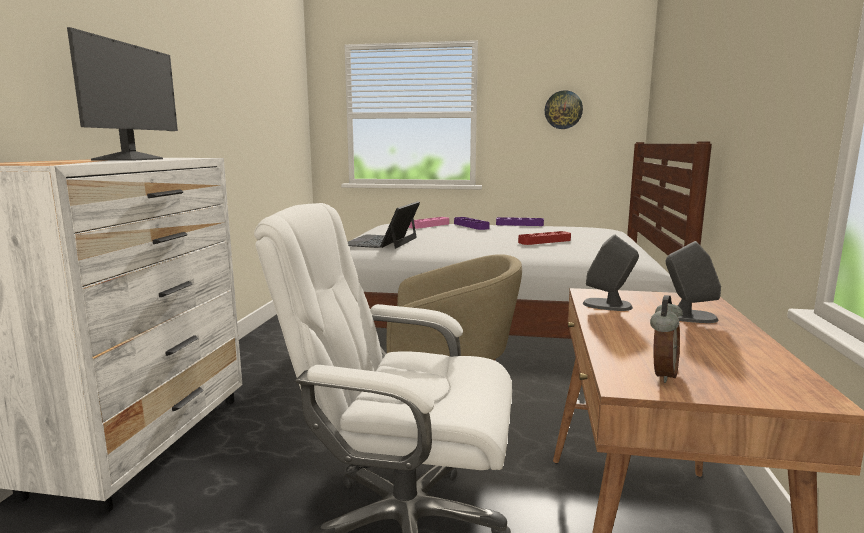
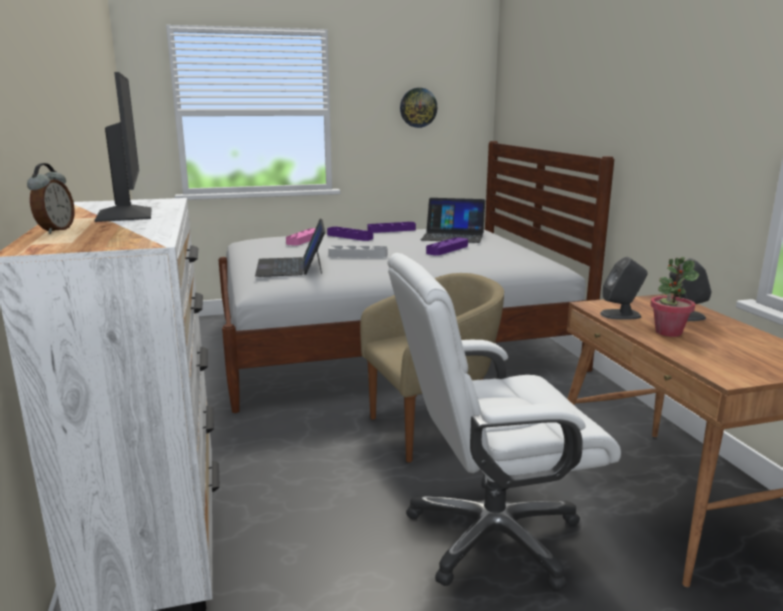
camera: 25 degrees left, 5 degrees up
(452, 238) = (358, 255): none -> grey tray
(544, 241) = (447, 249): red tray -> purple tray
(570, 232) = (453, 236): none -> laptop
(636, 328) = (668, 332): none -> potted plant
(661, 374) = (735, 367): alarm clock -> alarm clock (55, 230)

